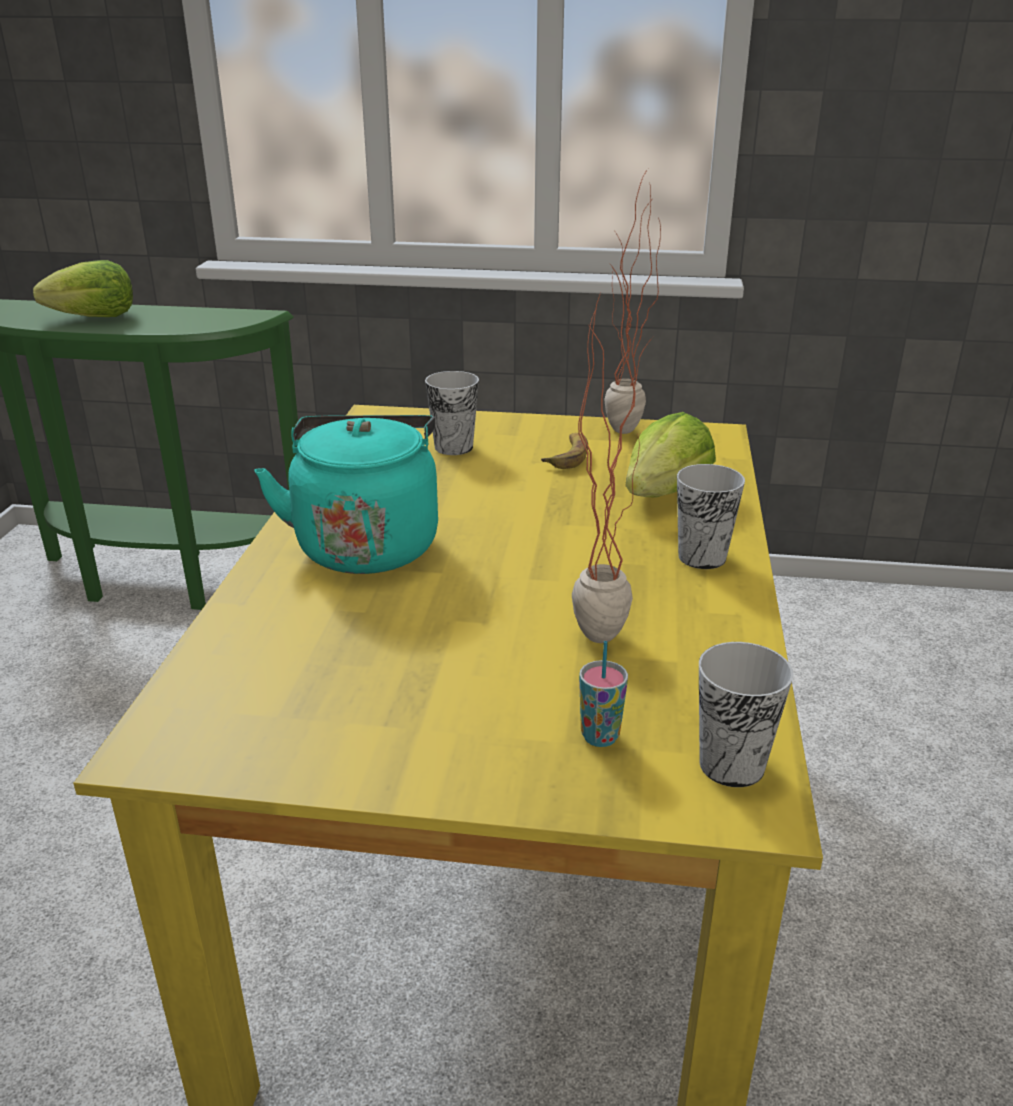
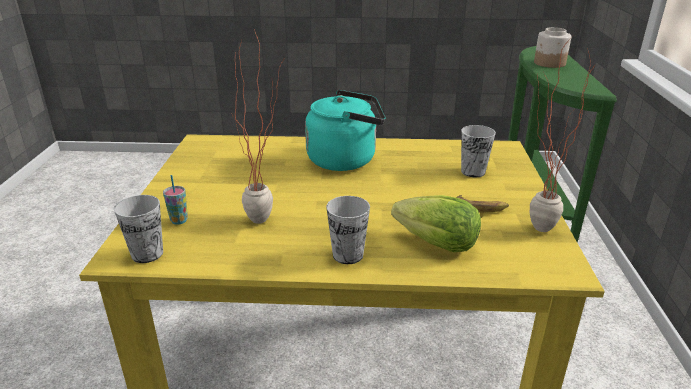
camera: 85 degrees right, 0 degrees up
(95, 318) = (549, 63): lettuce -> jar

